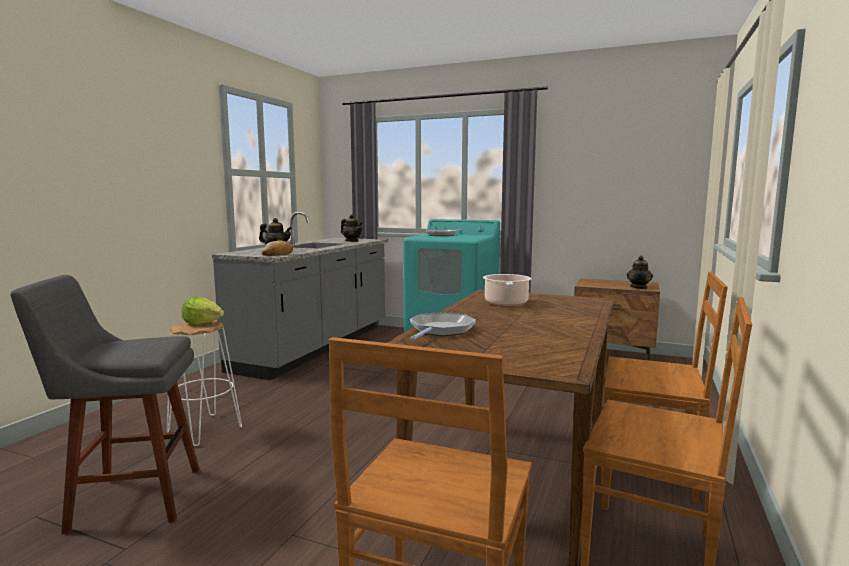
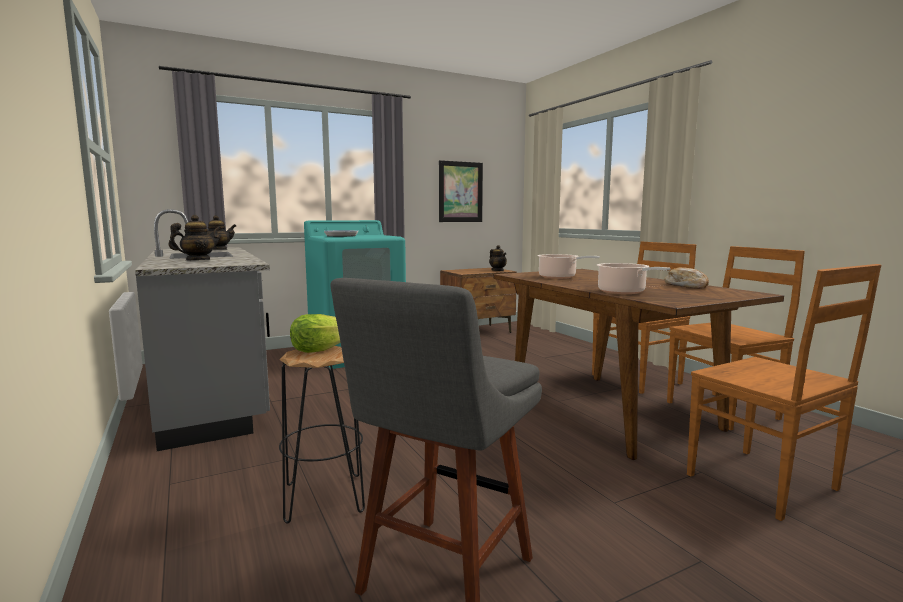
camera: 50 degrees left, 0 degrees up
(205, 429) = (324, 497): white stool -> black stool
(278, 254) = (241, 262): bread -> bread (686, 286)
(440, 330) = (623, 292): frying pan -> cooking pot
(616, 188) = (460, 192): none -> picture

